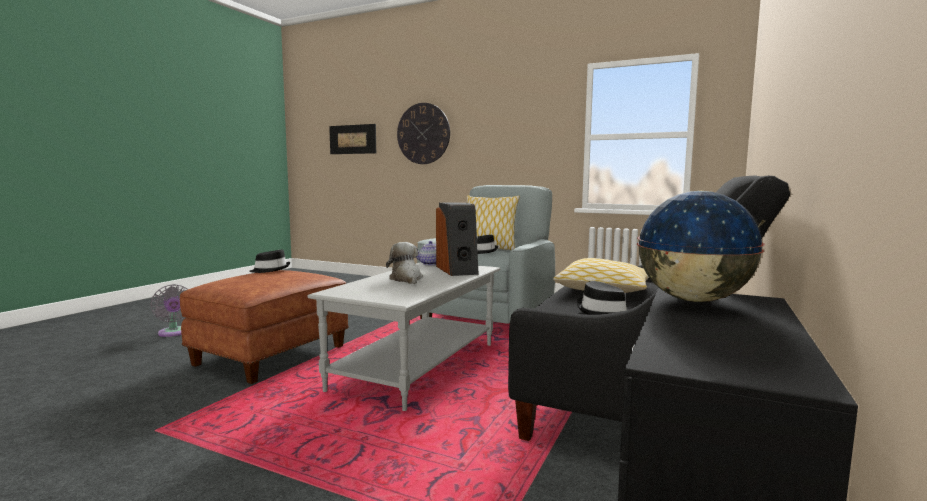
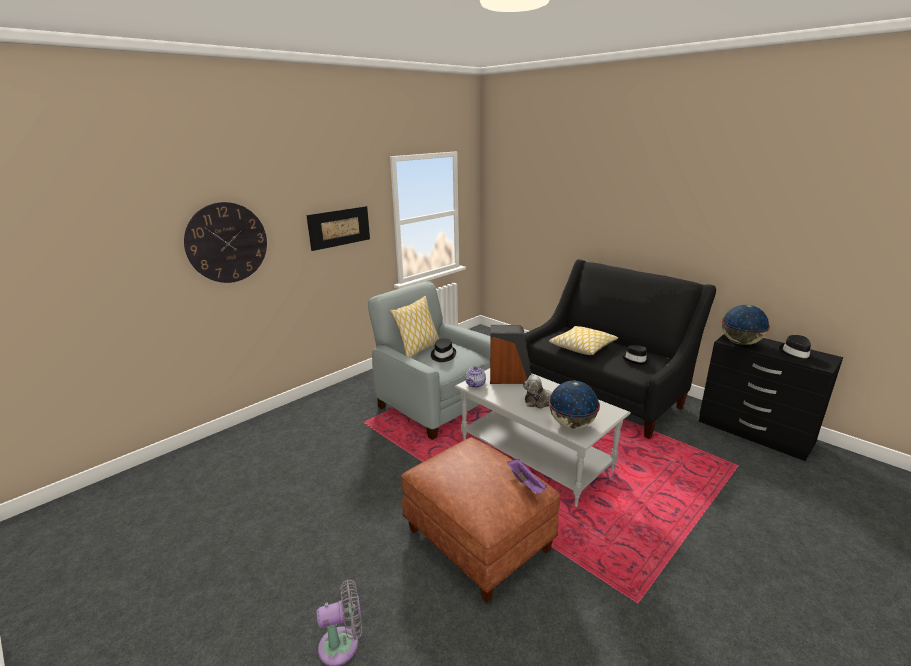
camera: 70 degrees left, 15 degrees up
(249, 286) = (526, 483): none -> purple tray
(270, 270) = (445, 472): black hat -> black hat (796, 355)
(352, 139) = (90, 271): picture -> picture (339, 227)
(357, 288) = (571, 424): none -> globe

